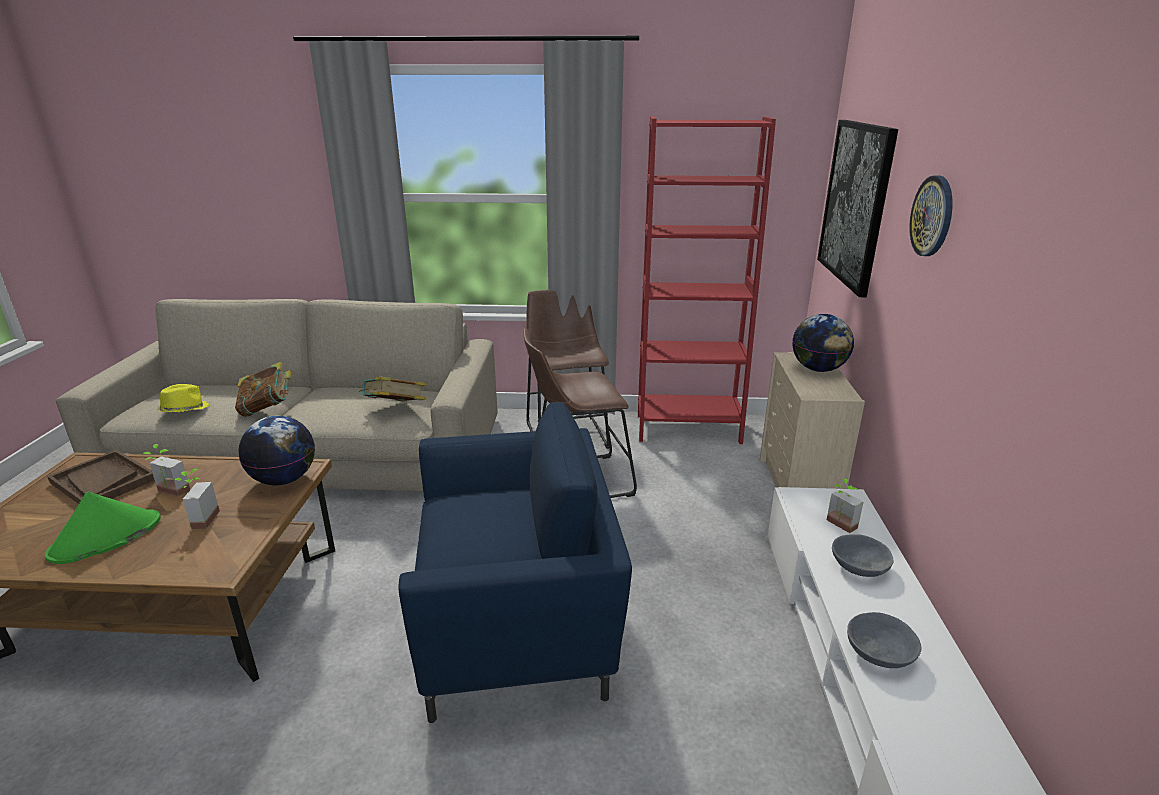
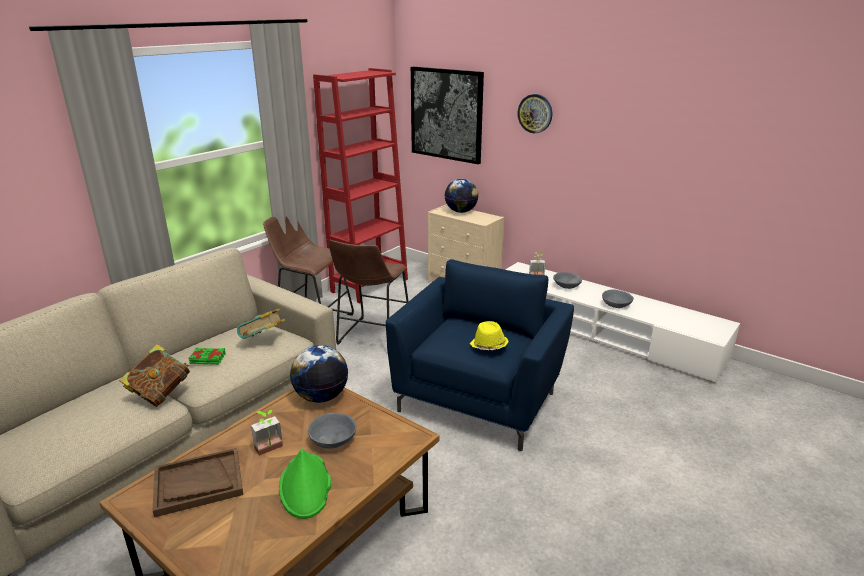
camera: 55 degrees left, 0 degrees up
(184, 411) = (89, 435): yellow hat -> yellow hat (488, 346)
(199, 520) = (334, 439): potted plant -> grey bowl
(335, 401) = (207, 359): none -> green book

